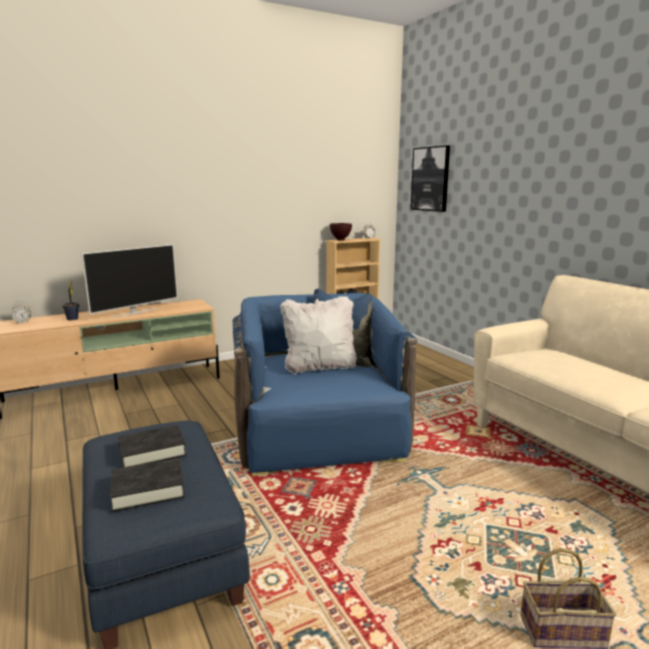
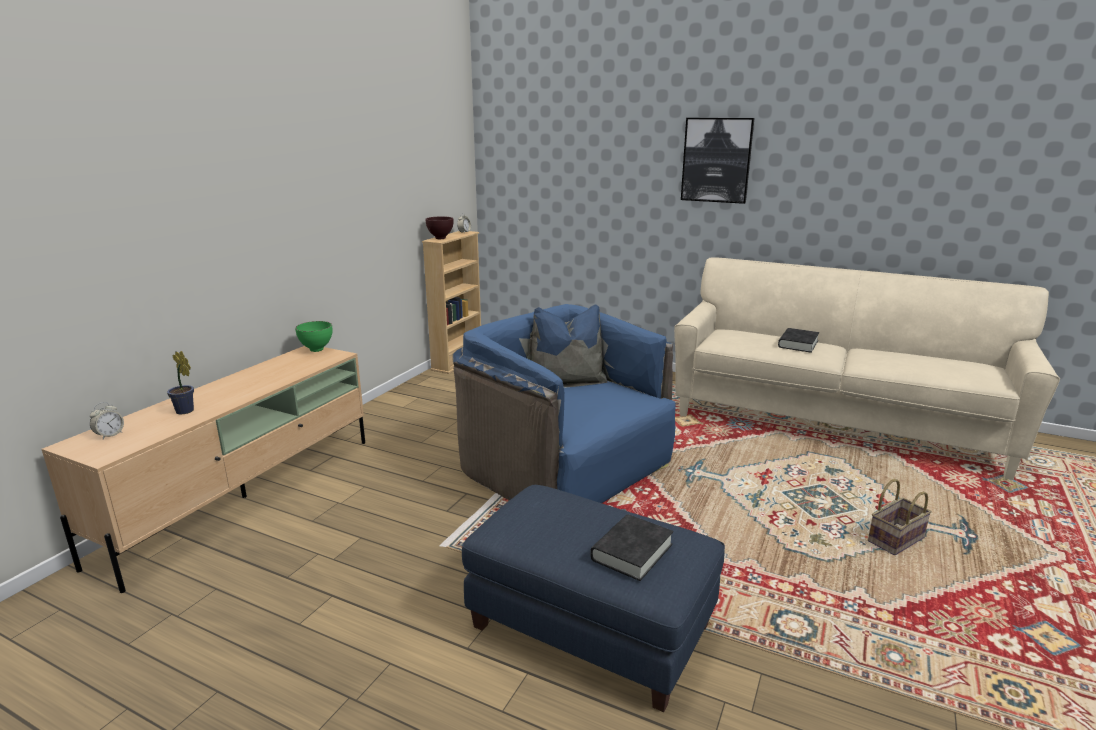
camera: 35 degrees left, 5 degrees up
(135, 312) = (261, 381): television -> none
(152, 451) = (568, 522): black book -> black book (798, 344)
(197, 302) = (317, 350): none -> green bowl
(319, 367) = (569, 395): white pillow -> none
(430, 179) = (530, 158): picture -> picture (716, 160)

